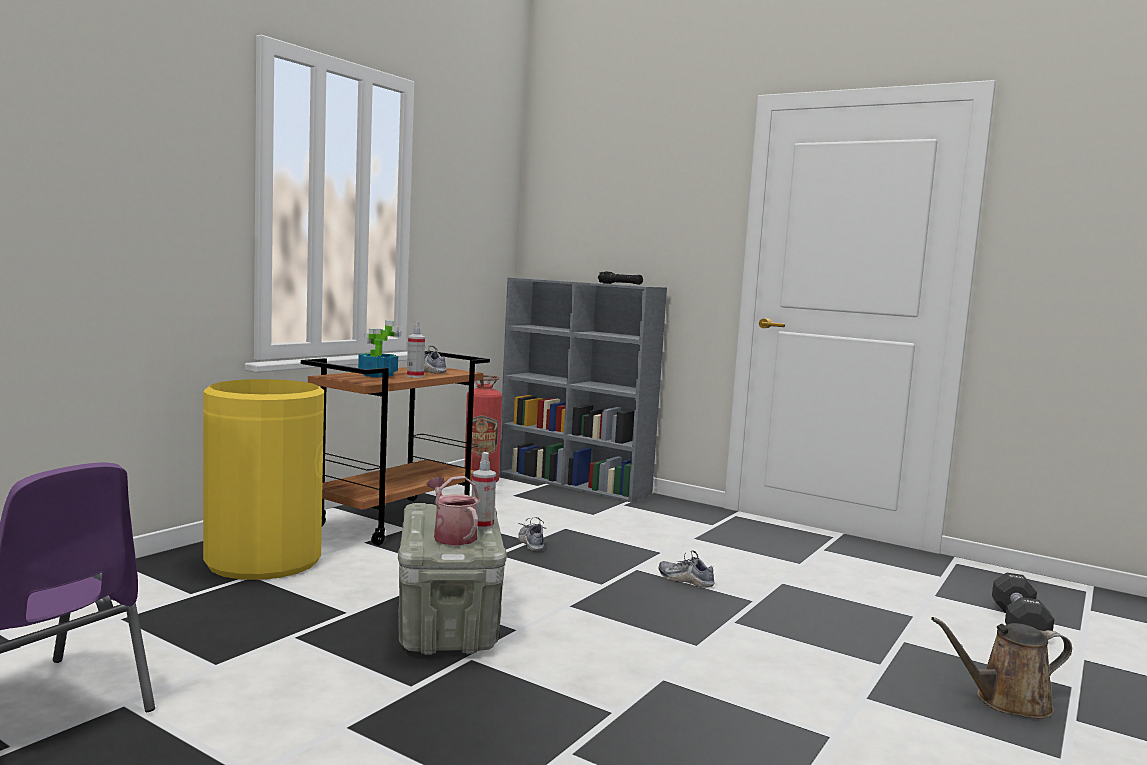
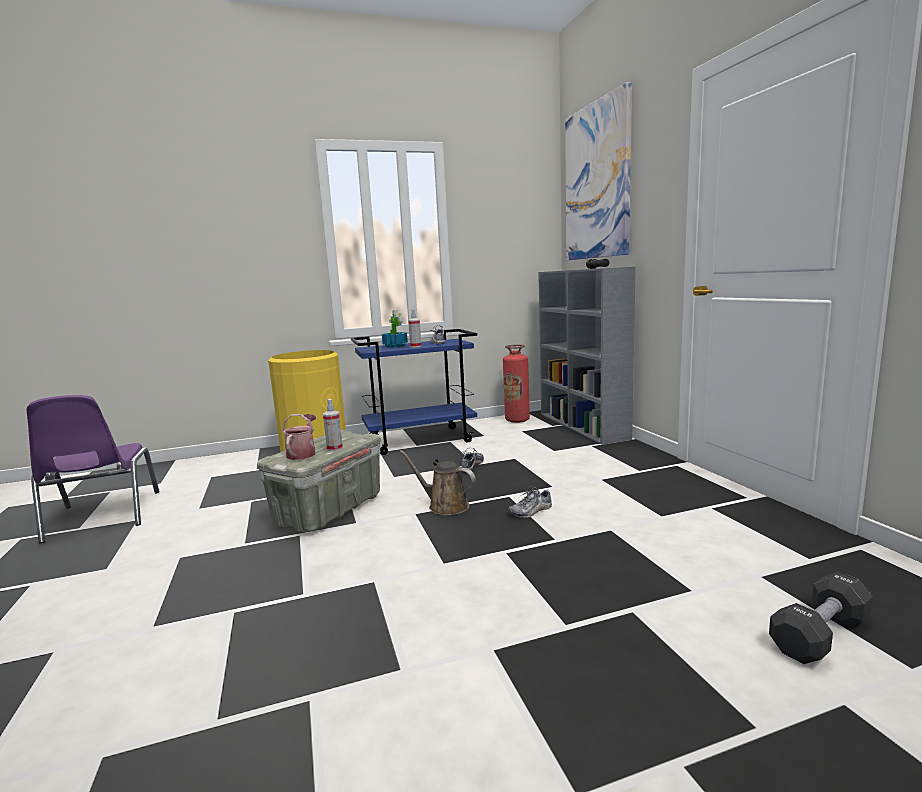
camera: 40 degrees right, 5 degrees up
(396, 520) = (421, 440): brown cart -> blue cart
(599, 177) = (597, 182): none -> picture
(685, 580) = (531, 511): shoe -> shoe turned 105 degrees counterclockwise
(1006, 702) = (630, 710): brown watering can -> brown watering can (445, 506)

